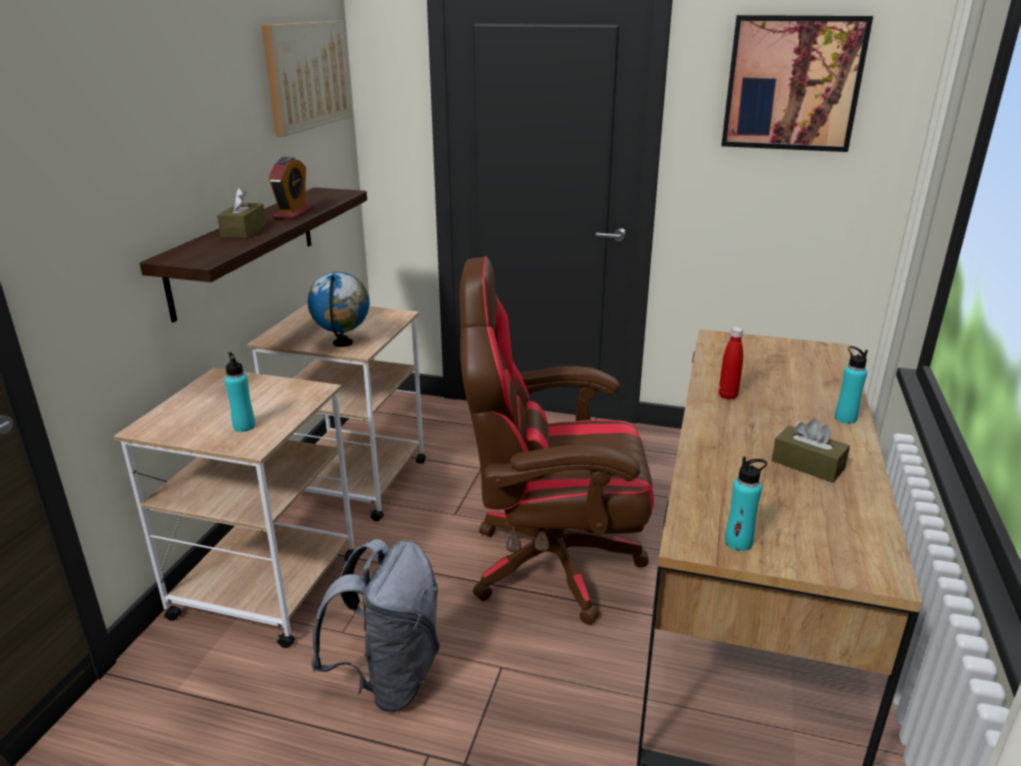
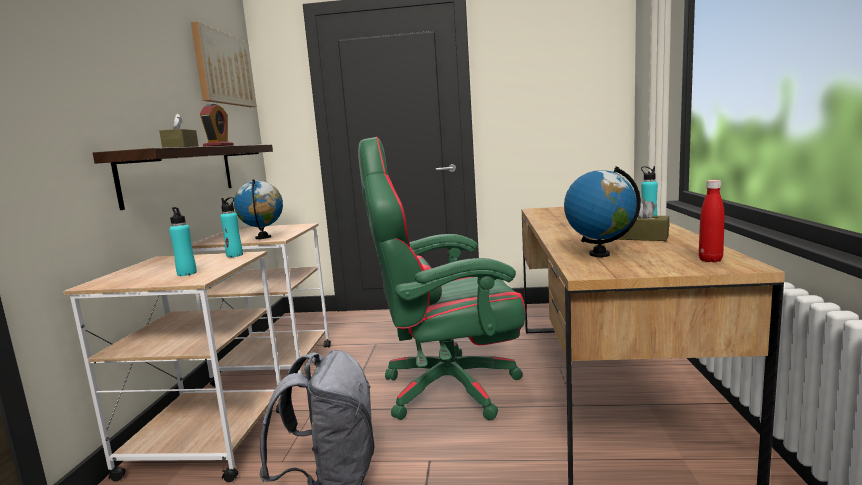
camera: 10 degrees left, 15 degrees down
(554, 562) = (450, 387): brown office chair -> green office chair
(727, 396) = (561, 224): red bottle -> red bottle (710, 260)
(729, 499) = (599, 254): none -> globe
(738, 542) = (623, 268): turquoise bottle -> turquoise bottle (234, 255)
(792, 83) = (549, 55): picture -> none

